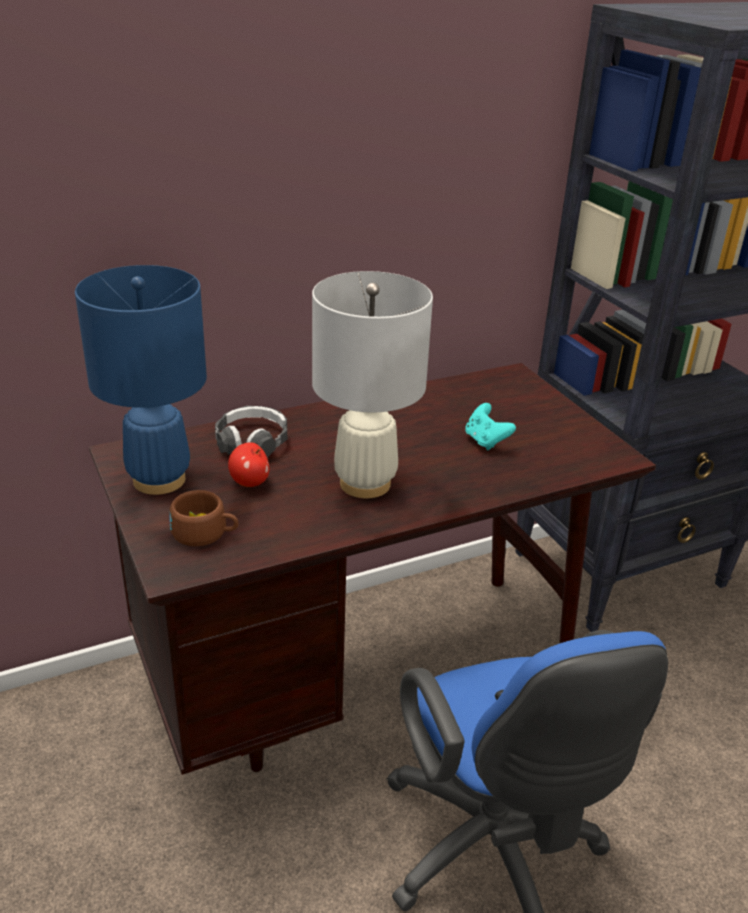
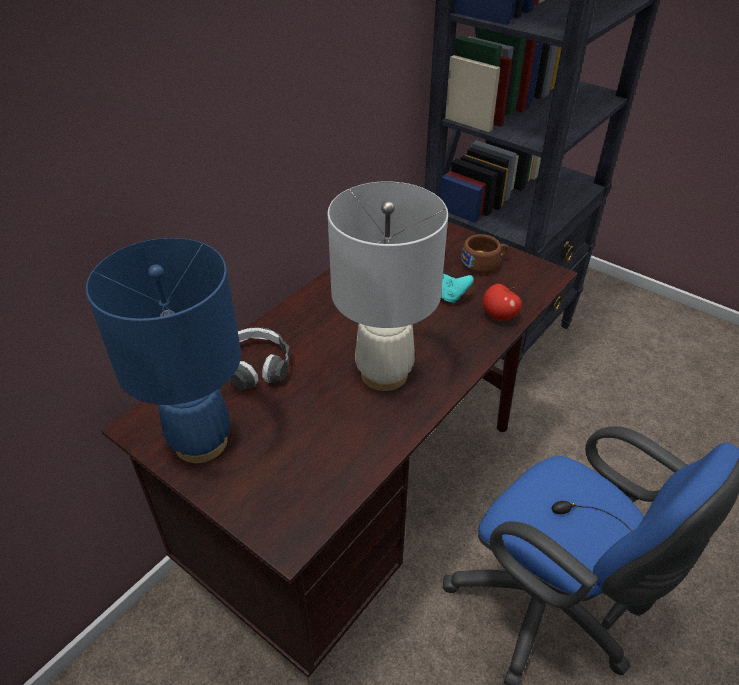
camera: 25 degrees left, 10 degrees up
(205, 533) = (288, 484): brown cup -> brown cup (484, 263)
(250, 482) = (286, 411): apple -> apple (499, 316)

